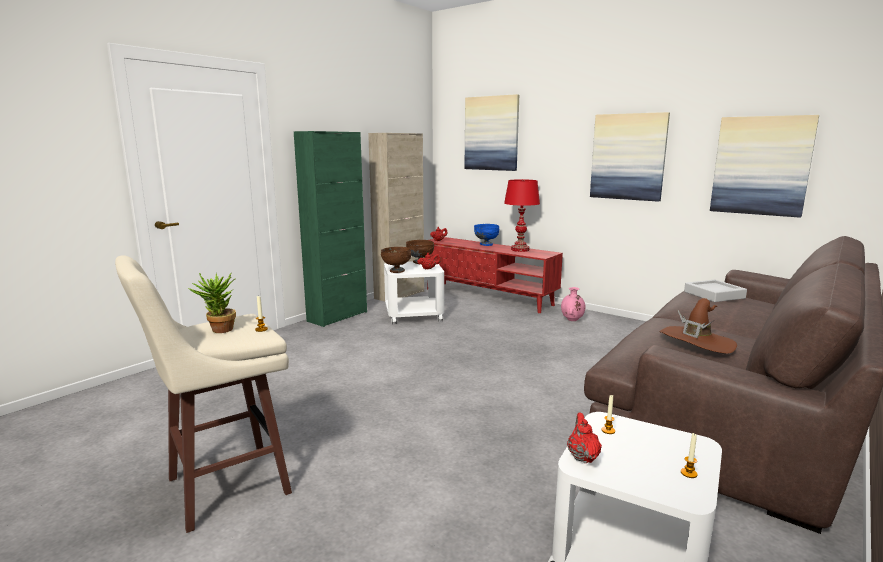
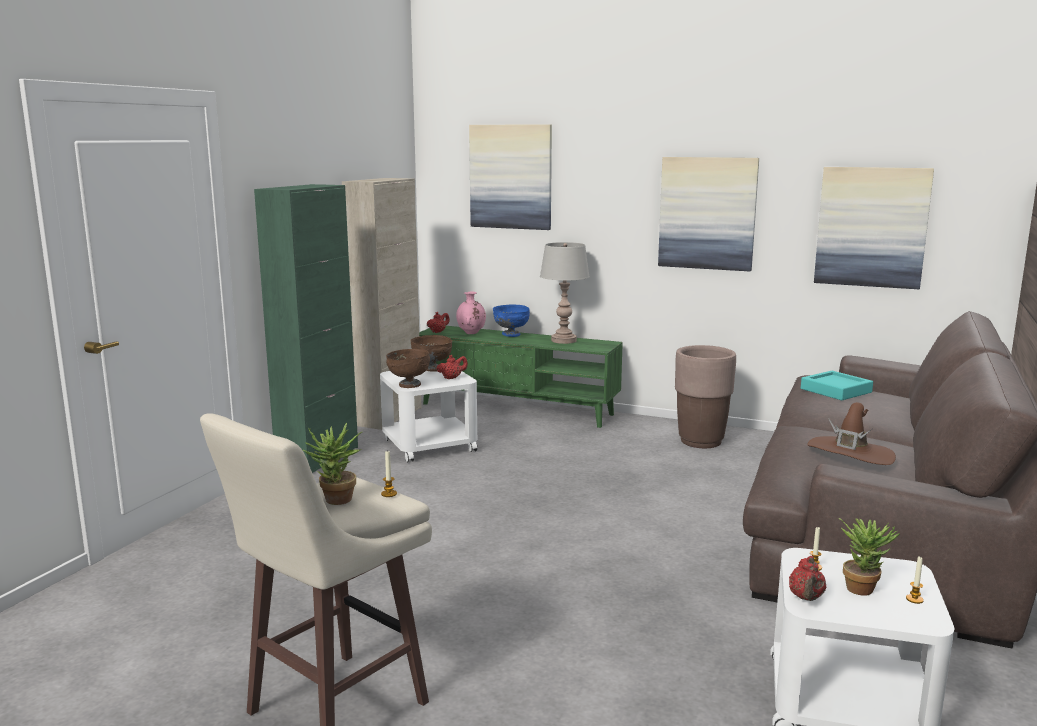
camera: 15 degrees left, 0 degrees up
(488, 297) = (517, 409): red tv stand -> green tv stand
(520, 250) = (563, 340): red table lamp -> grey table lamp
(572, 320) = (647, 434): pink vase -> pink vase (471, 333)
(582, 457) = (806, 598): red teapot -> red teapot turned 150 degrees counterclockwise
(611, 329) = (701, 442): none -> brown planter
(643, 455) = (863, 587): none -> potted plant
(714, 295) = (836, 390): grey tray -> turquoise tray

